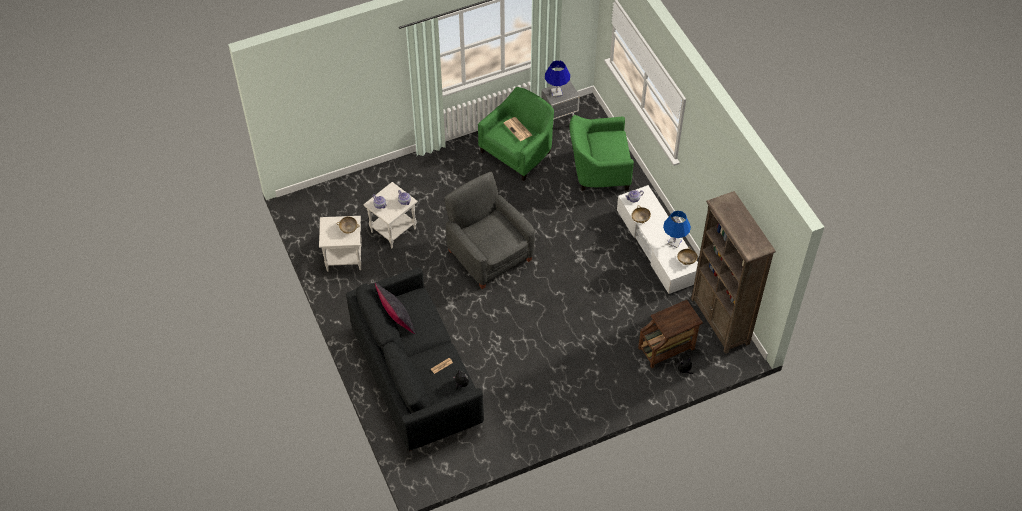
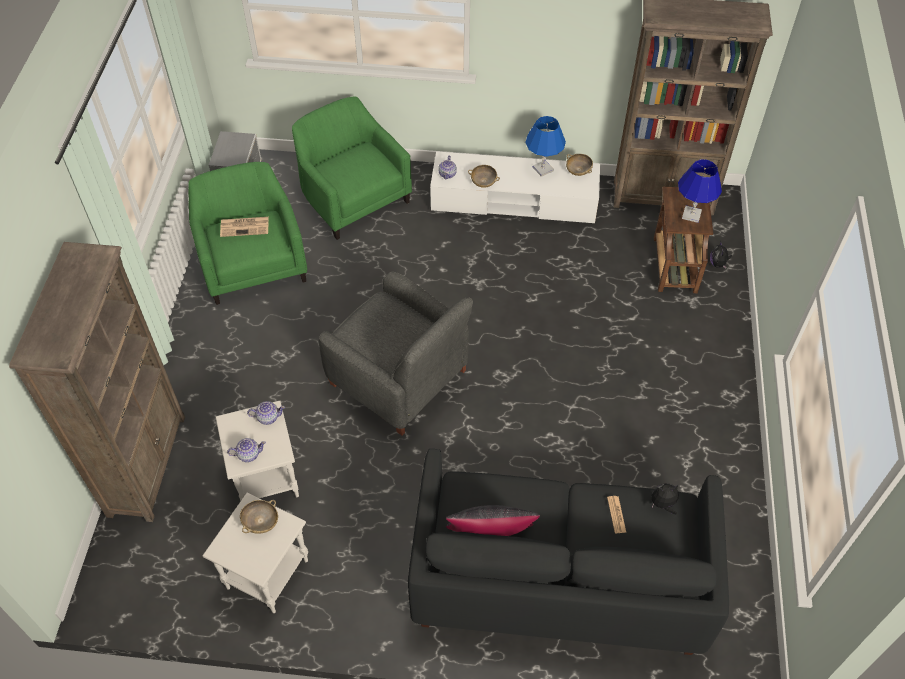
camera: 60 degrees left, 0 degrees up
(370, 180) = (147, 464): none -> brown bookcase
(489, 254) = (399, 378): grey armchair -> grey armchair turned 135 degrees counterclockwise
(556, 92) = (229, 153): blue table lamp -> blue table lamp (692, 214)
(599, 170) = (353, 198): green armchair -> green armchair turned 120 degrees clockwise

